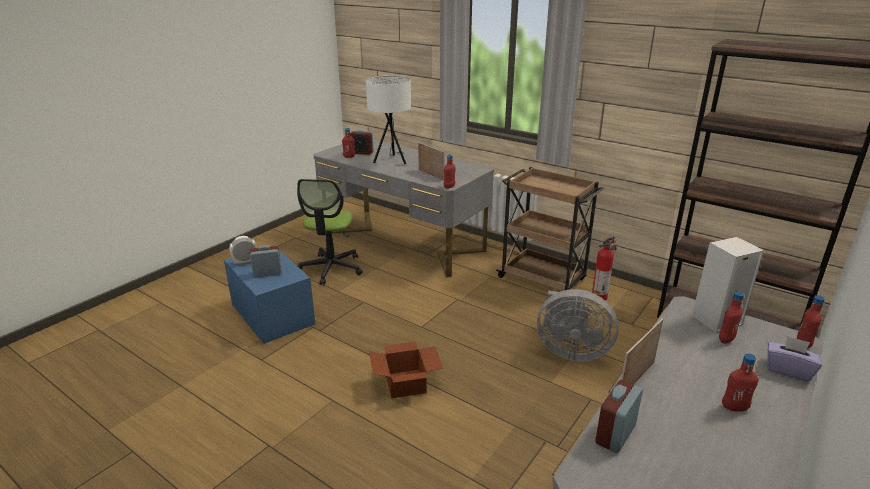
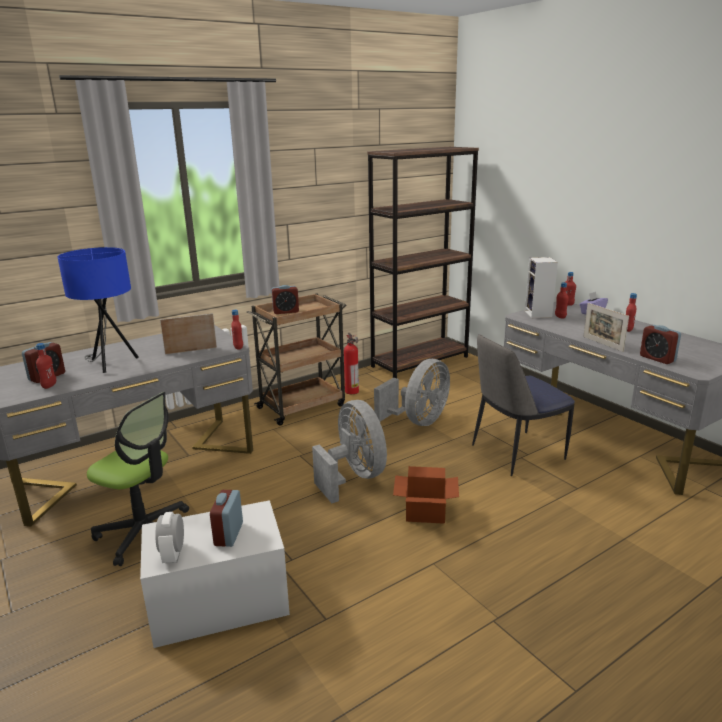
camera: 70 degrees left, 5 degrees down
(272, 314) = (220, 601): blue storage box -> white storage box
(391, 160) = (110, 364): white table lamp -> blue table lamp
(439, 333) = (354, 477): none -> grey fan
(545, 183) = (286, 312): none -> alarm clock
(552, 435) = (515, 453): none -> chair

